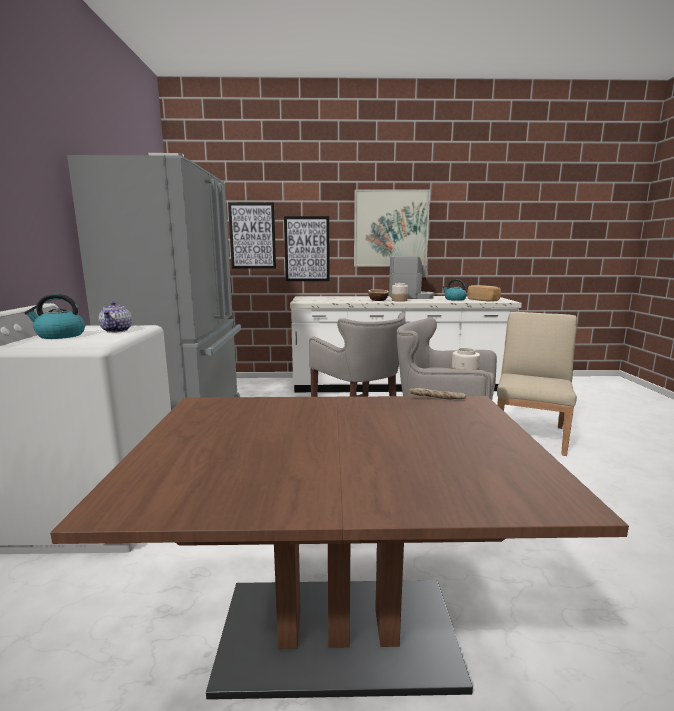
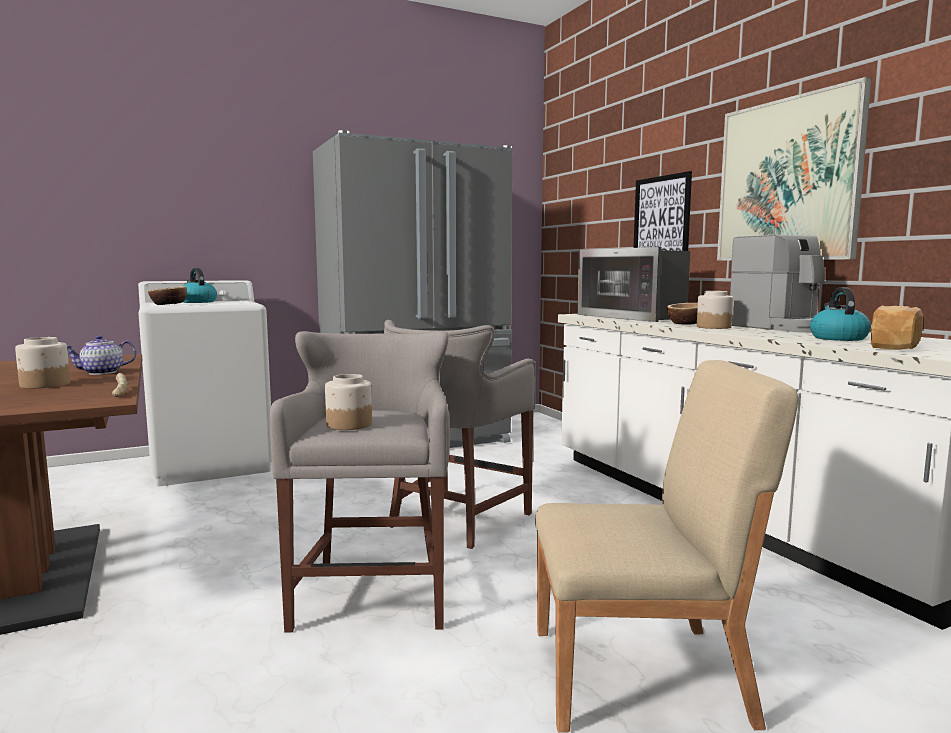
camera: 65 degrees right, 5 degrees down
(84, 342) = (169, 304): none -> bowl
(117, 331) = (224, 303): teapot -> teapot (102, 373)
(252, 236) = (605, 216): picture -> none
(330, 299) = (634, 316): none -> microwave
(379, 422) = (45, 385): none -> jar

